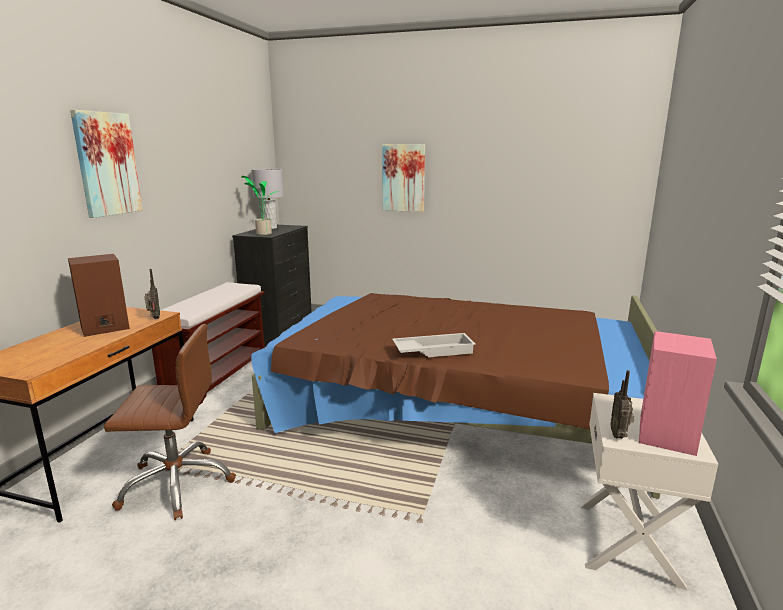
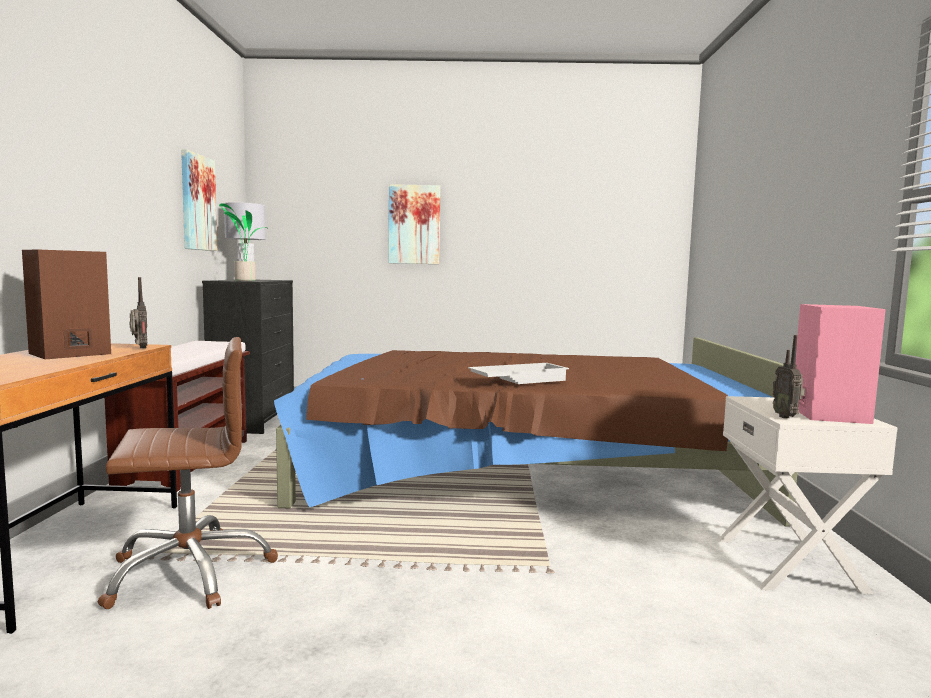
camera: 15 degrees left, 10 degrees down
(107, 164) = (68, 144): picture -> picture (197, 202)

